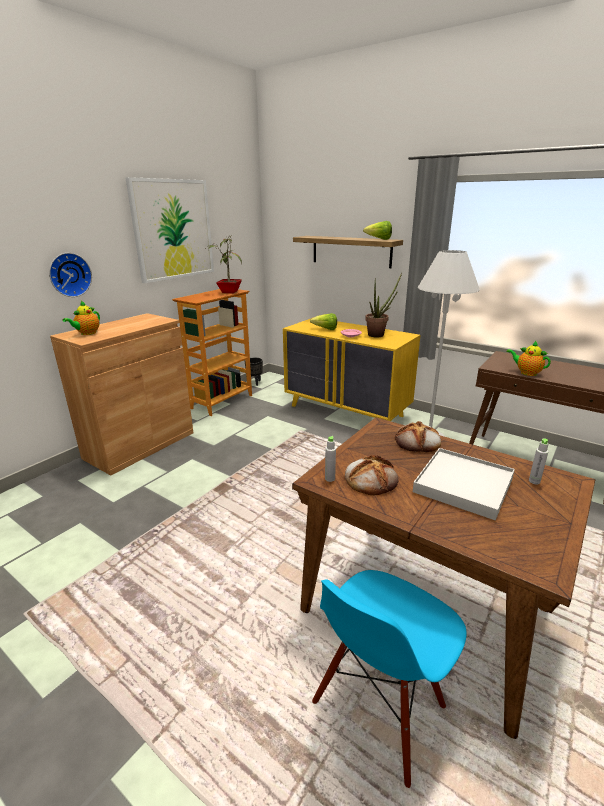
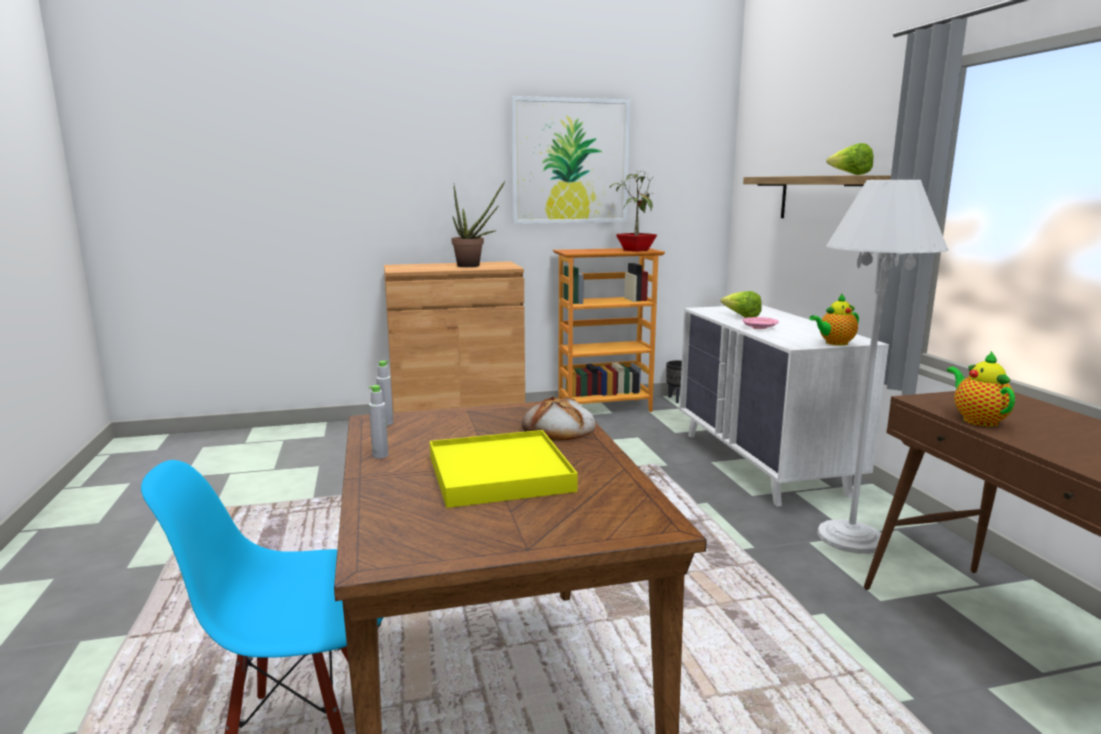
camera: 40 degrees right, 10 degrees down
(69, 274) = (421, 202): wall clock -> none
(87, 333) = (413, 266): teapot -> teapot (834, 343)
(347, 411) = (762, 463): yellow dresser -> white dresser
(371, 479) = (420, 436): bread -> none
(378, 334) = (811, 333): potted plant -> potted plant (473, 266)
(463, 485) = (499, 474): white tray -> yellow tray
(534, 481) = (600, 504): grey bottle -> grey bottle (380, 455)

